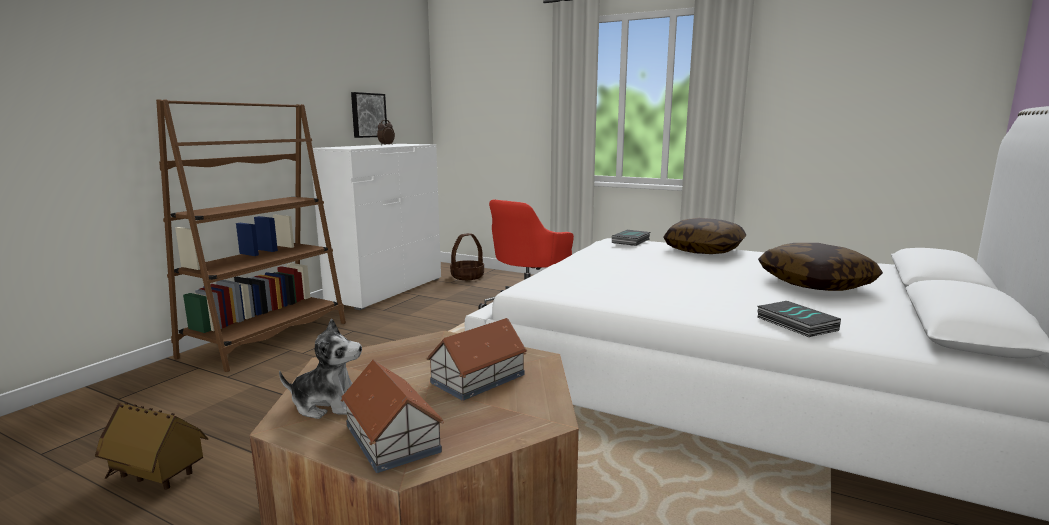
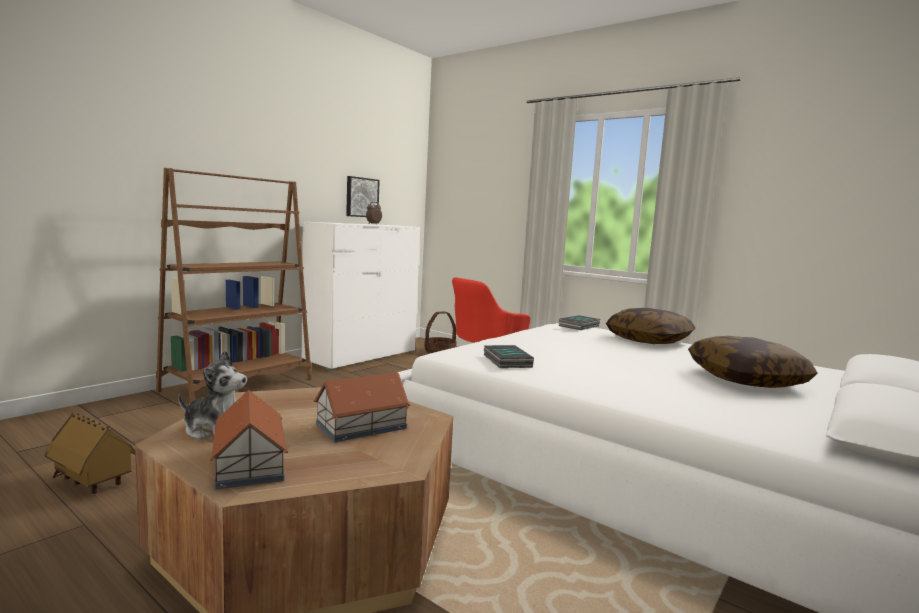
camera: 10 degrees right, 5 degrees down
(795, 323) = (693, 411): book -> book (506, 361)

